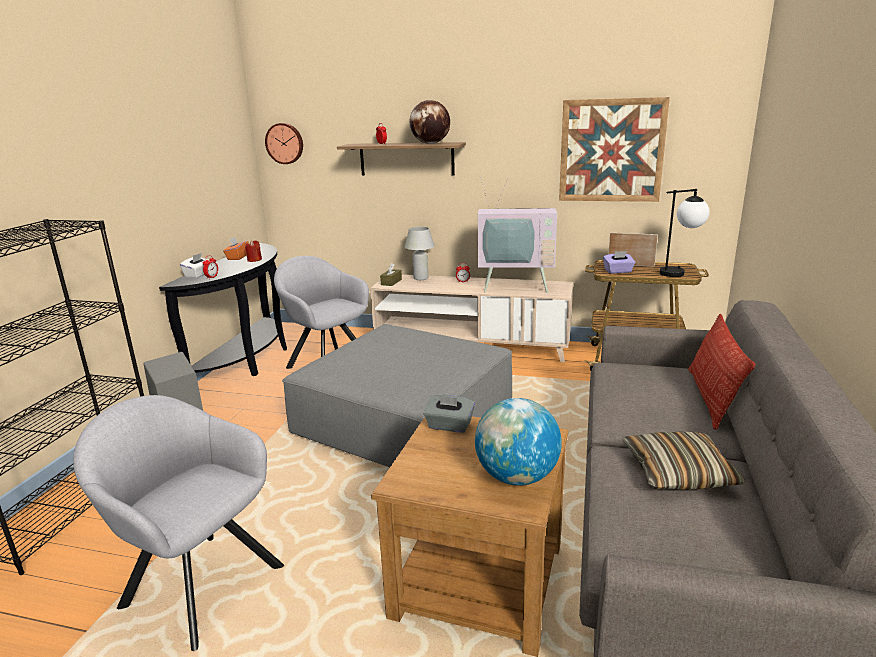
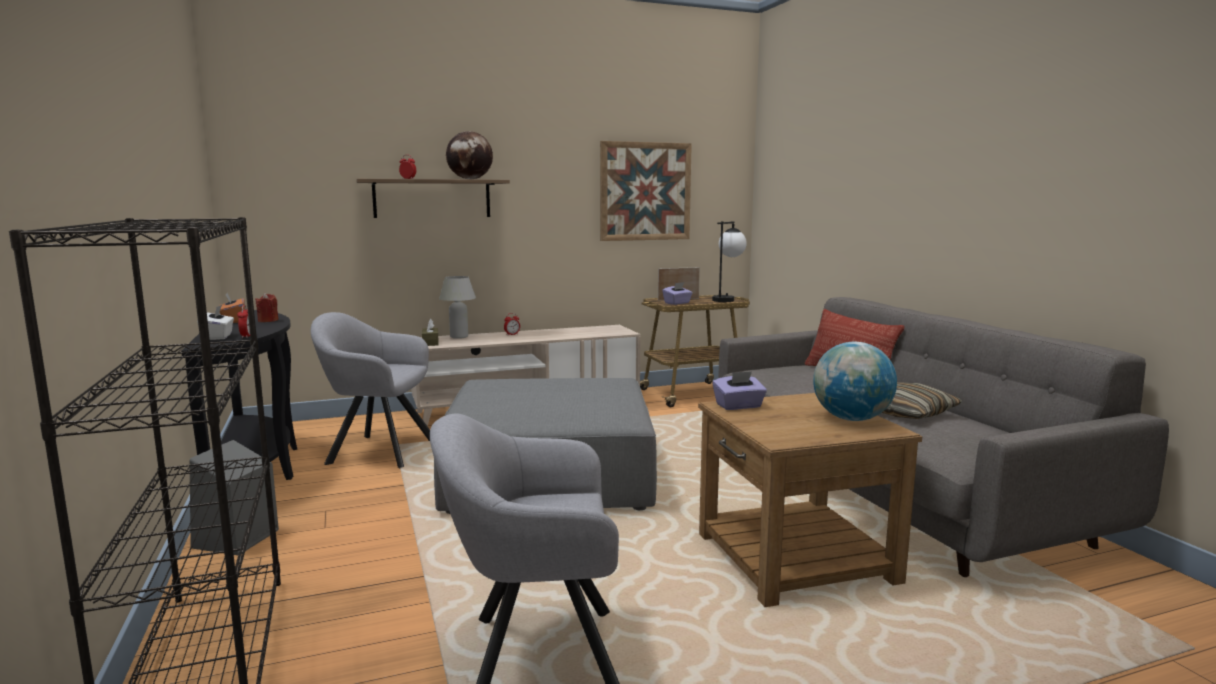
camera: 35 degrees left, 10 degrees down
(285, 143) = (260, 177): wall clock -> none
(449, 426) = (739, 406): grey tissue box -> purple tissue box
(515, 286) = (573, 332): television -> none

